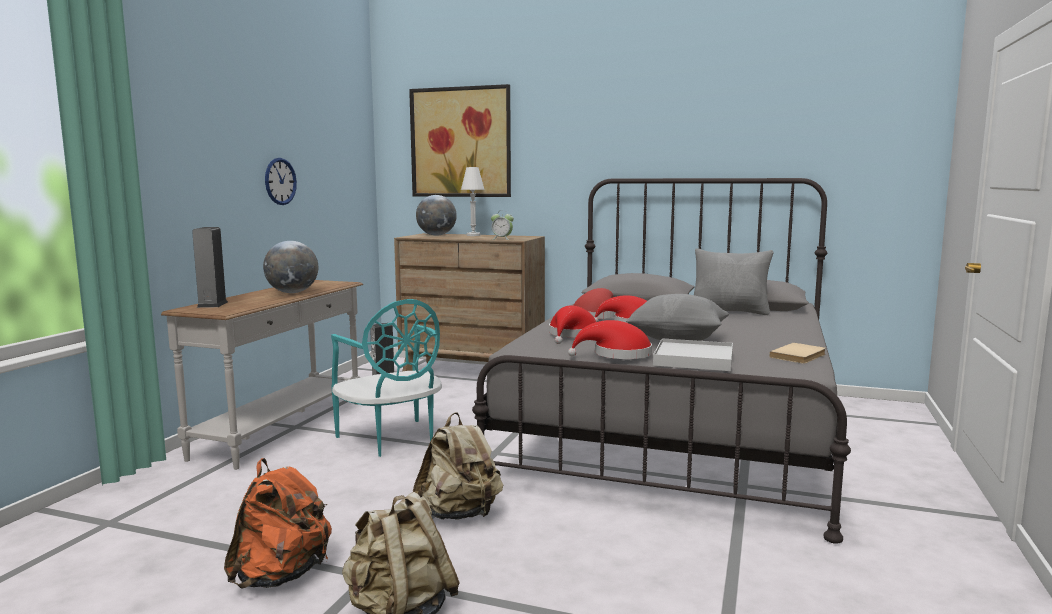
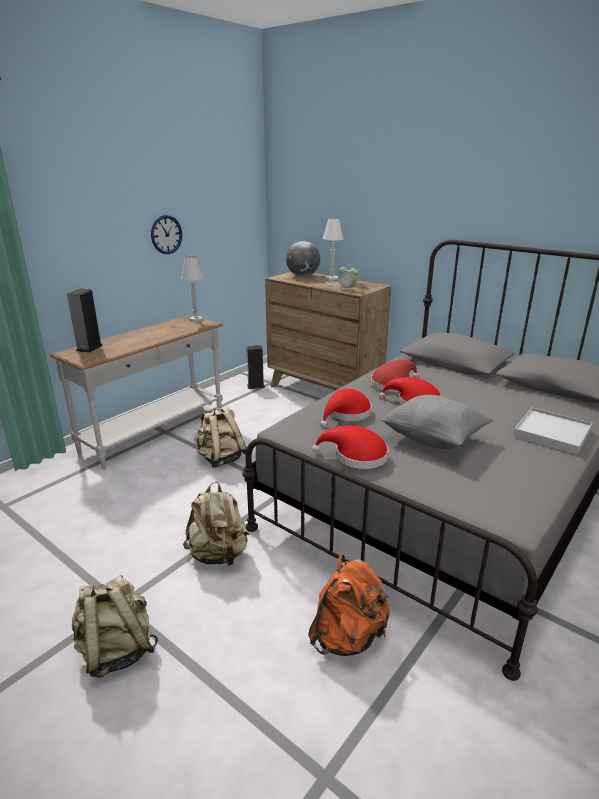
camera: 20 degrees right, 15 degrees up
(281, 575) = (67, 588): orange backpack -> orange backpack (347, 637)
(292, 292) = (157, 336): globe -> none
(324, 281) = (195, 320): none -> white table lamp
(391, 439) = (220, 459): turquoise chair -> beige backpack
(461, 142) = (330, 192): picture -> none
(693, 359) = (419, 477): white tray -> white tray (551, 433)
(731, 311) = (528, 394): grey pillow -> none
(800, 356) = (534, 490): beige book -> none

